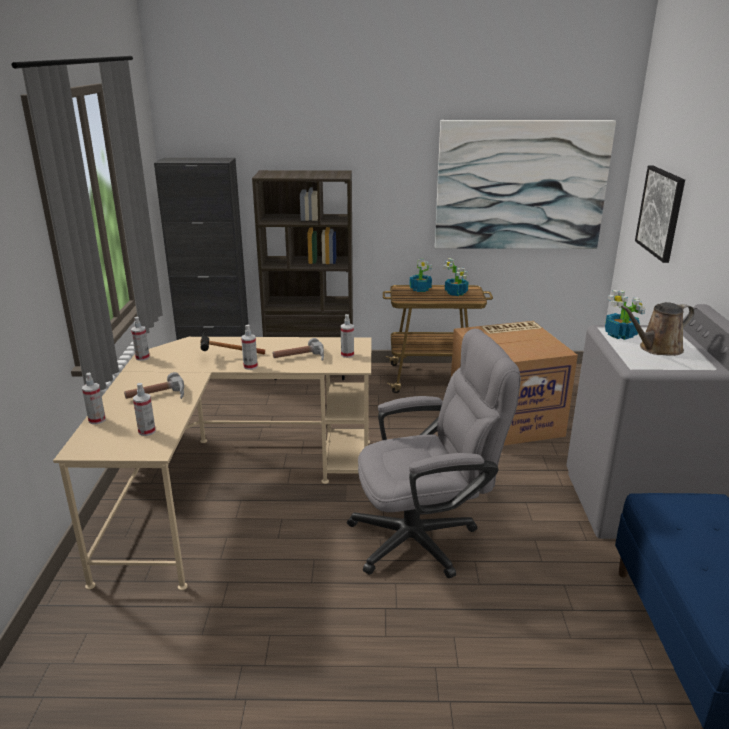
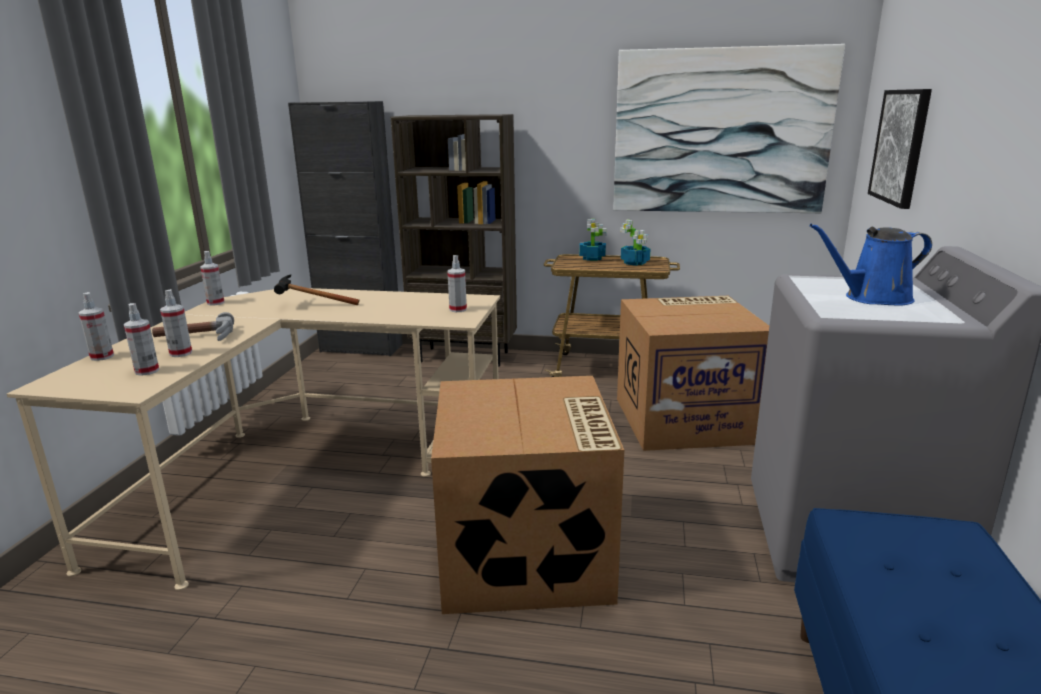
camera: 10 degrees right, 5 degrees down
(250, 366) = (331, 315): spray bottle -> spray bottle (181, 353)
(300, 358) = (397, 310): hammer -> none
(425, 537) = (527, 554): grey office chair -> cardboard box
(621, 334) = (821, 283): potted plant -> none
(657, 349) = (872, 298): brown watering can -> blue watering can

